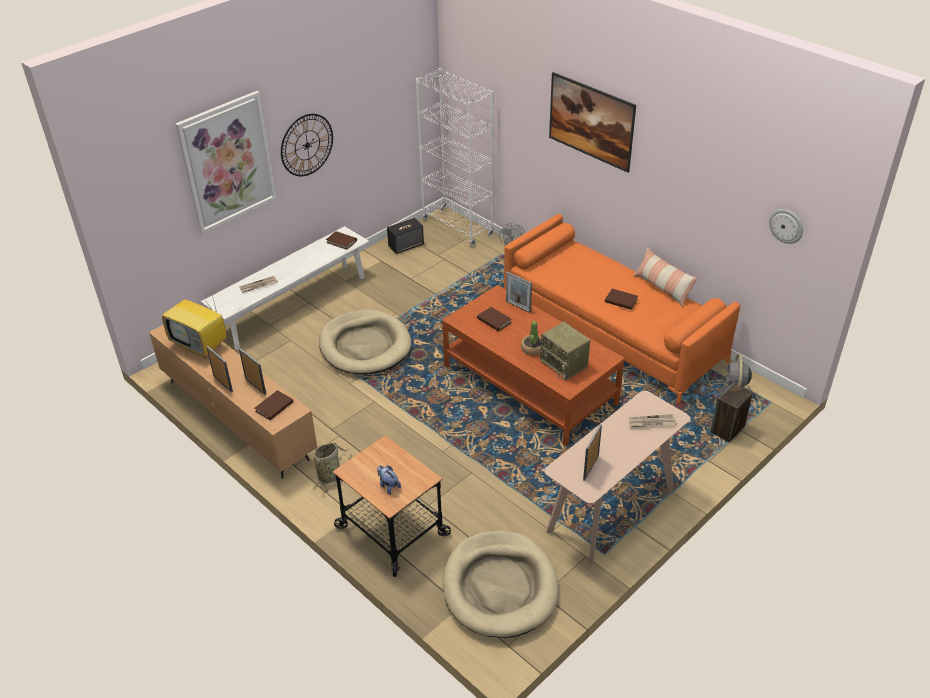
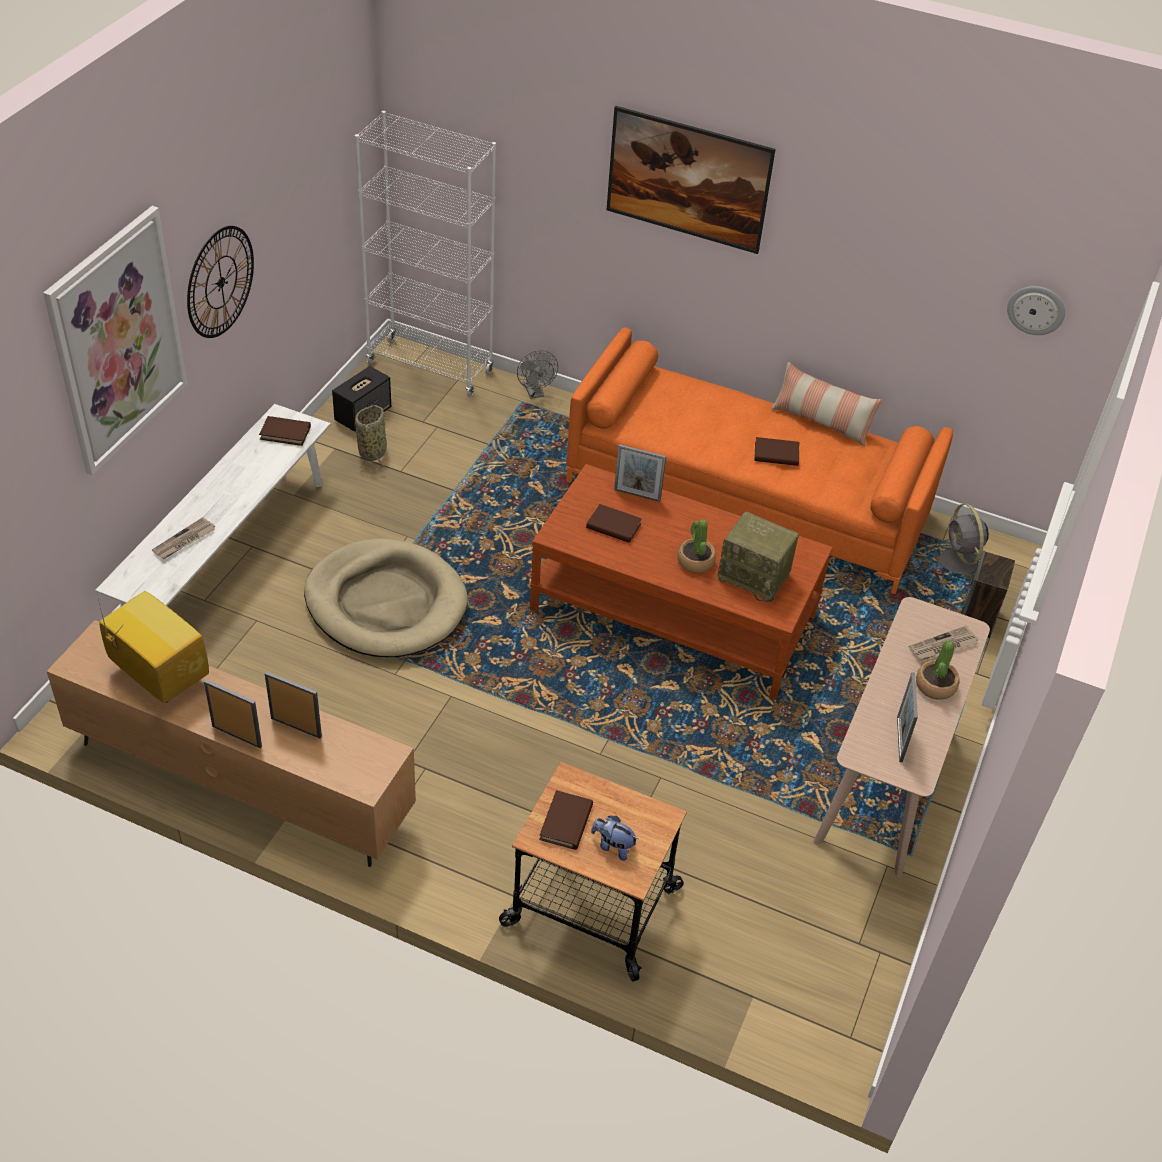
camera: 25 degrees left, 5 degrees up
(201, 345) = (157, 675): television -> television turned 150 degrees counterclockwise
(274, 407) = (349, 756): brown book -> brown book (566, 822)
(330, 475) = (446, 840): basket -> basket (373, 451)
(499, 587) = (793, 949): beige dog bed -> none
(633, 443) = (935, 686): none -> potted plant

